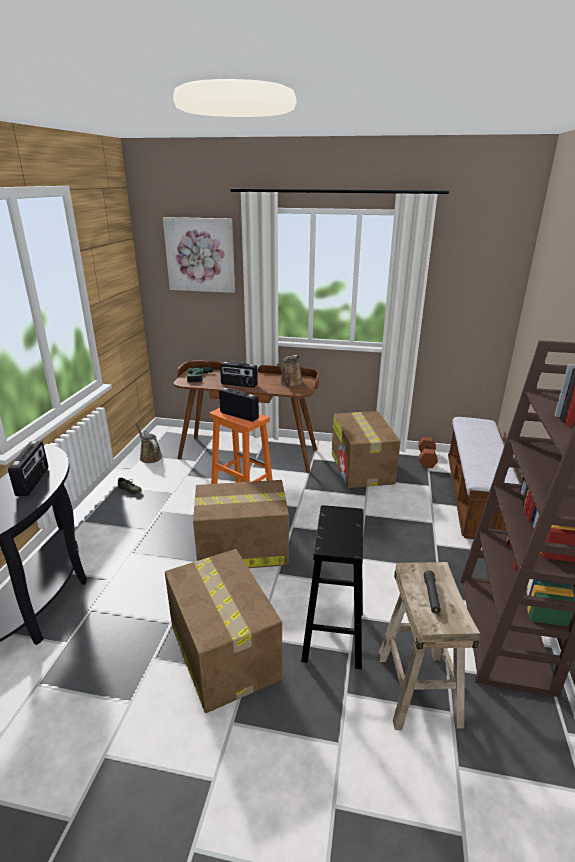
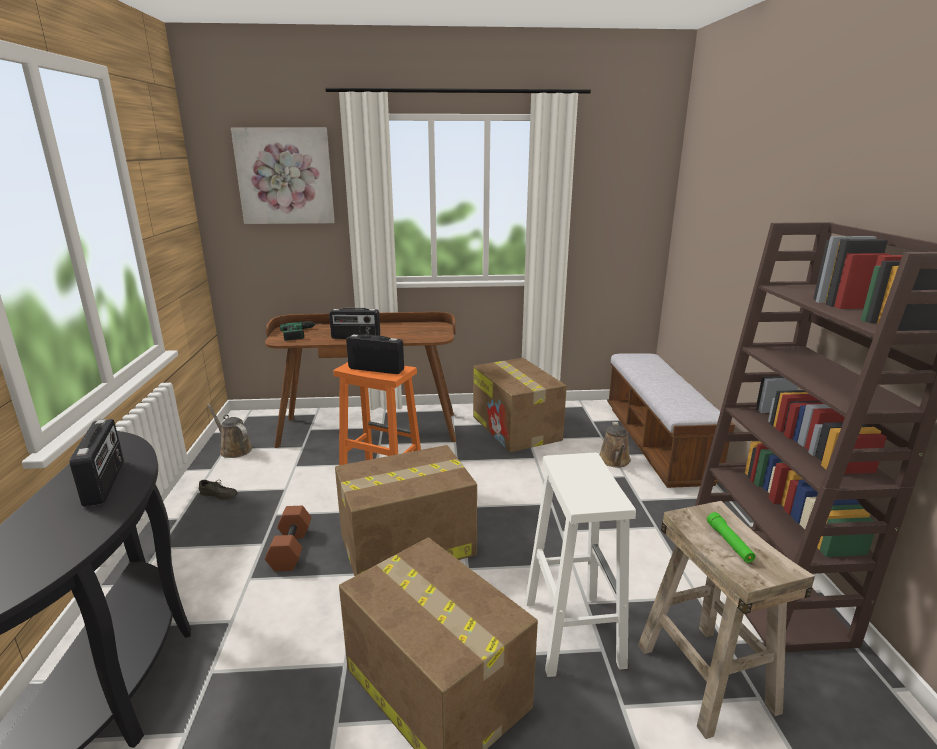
camera: 15 degrees left, 5 degrees down
(290, 383) = (420, 331): brown watering can -> brown watering can (614, 461)
(333, 634) = (571, 631): black stool -> white stool
(426, 458) = (583, 409): brown dumbbell -> brown dumbbell (290, 548)
(431, 595) = (729, 543): black flashlight -> green flashlight

